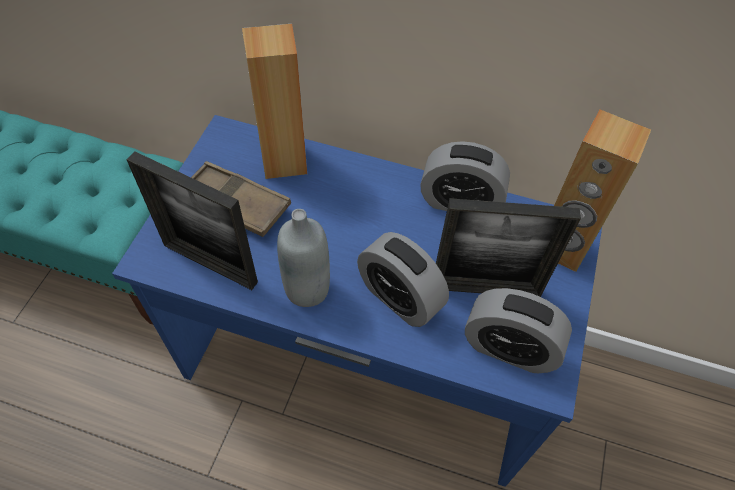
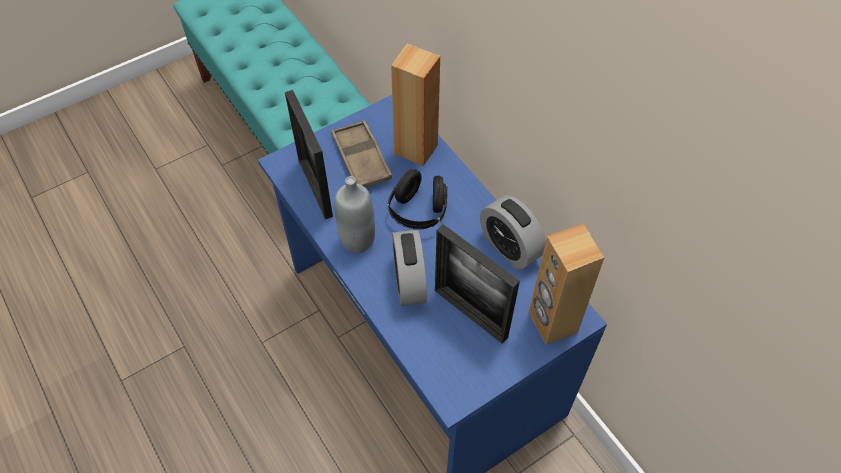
camera: 40 degrees right, 0 degrees up
(343, 221) = (418, 211): none -> black headphones
(509, 347) = (449, 359): alarm clock -> none

